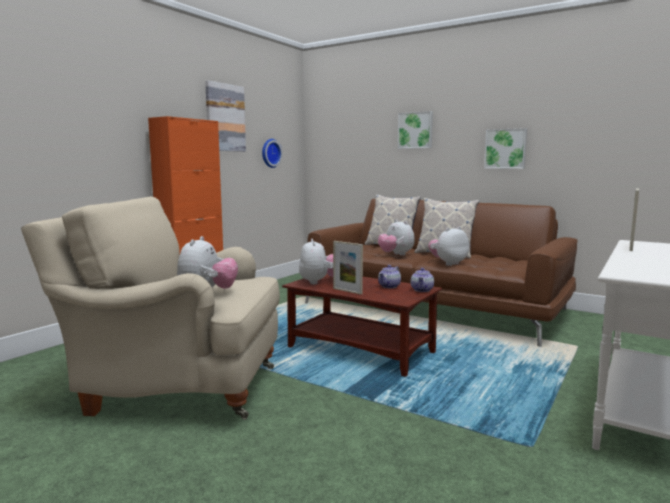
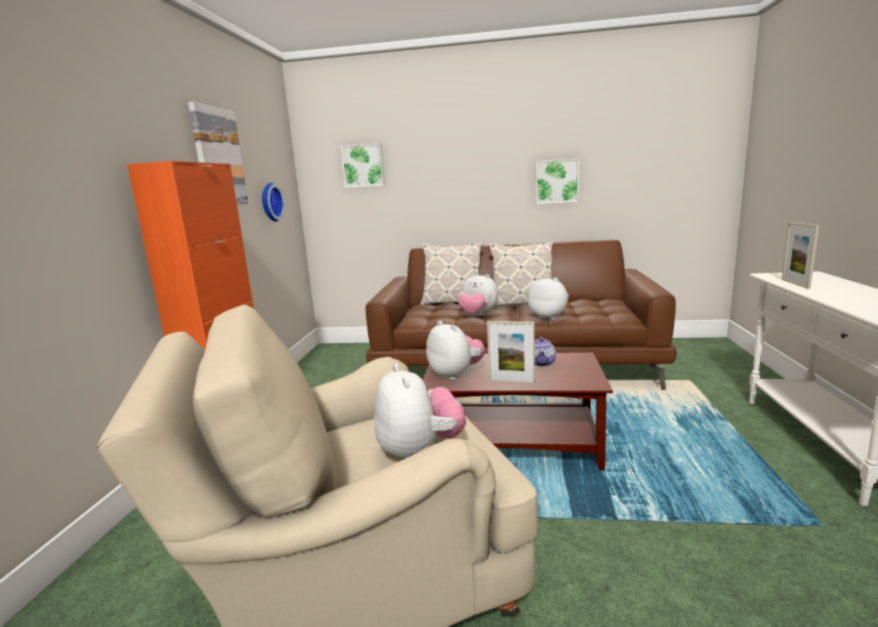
camera: 25 degrees left, 5 degrees up
(415, 130) = (450, 164): picture -> picture (363, 165)
(422, 290) = (582, 360): teapot -> none
(448, 263) = (549, 317): plush toy -> plush toy turned 90 degrees clockwise

